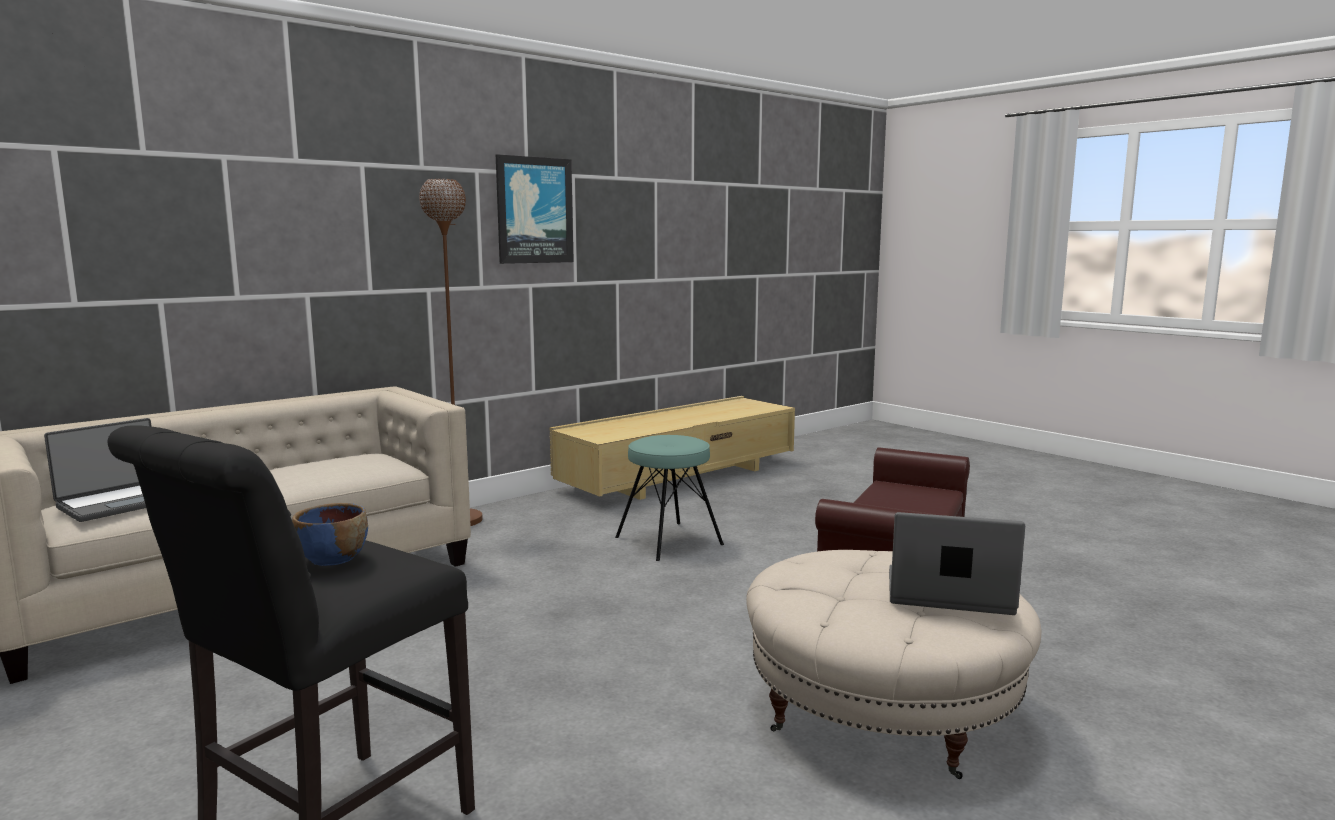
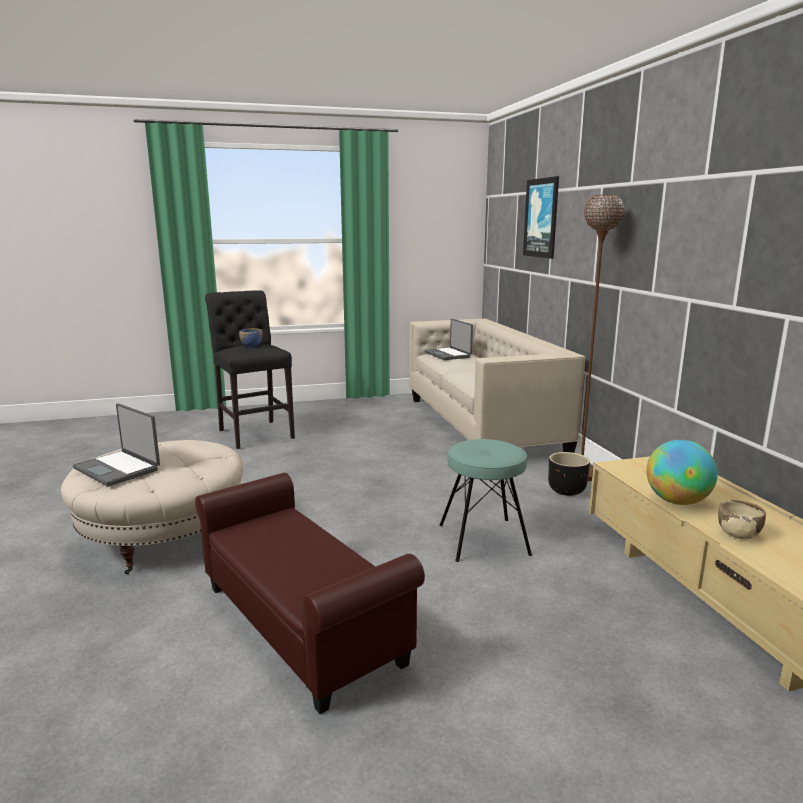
camera: 115 degrees right, 5 degrees up
(516, 522) = (567, 491): none -> black planter
(534, 210) = (701, 218): picture -> picture (541, 218)
(660, 427) = (677, 501): none -> globe
(697, 419) = (738, 533): none -> beige bowl
(949, 594) = (118, 469): laptop -> laptop turned 90 degrees clockwise

